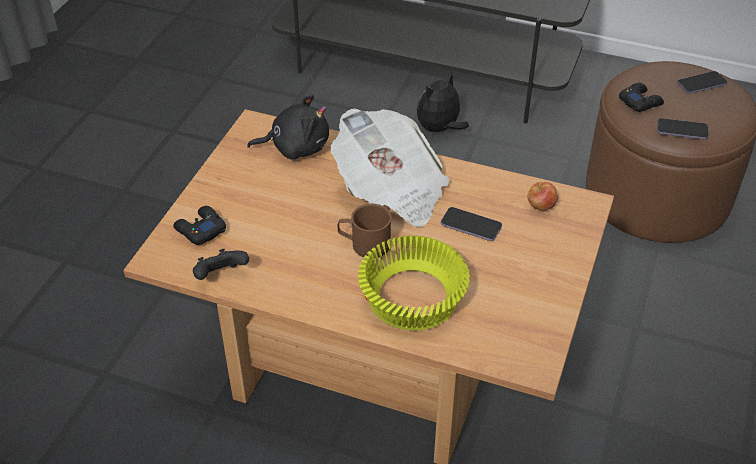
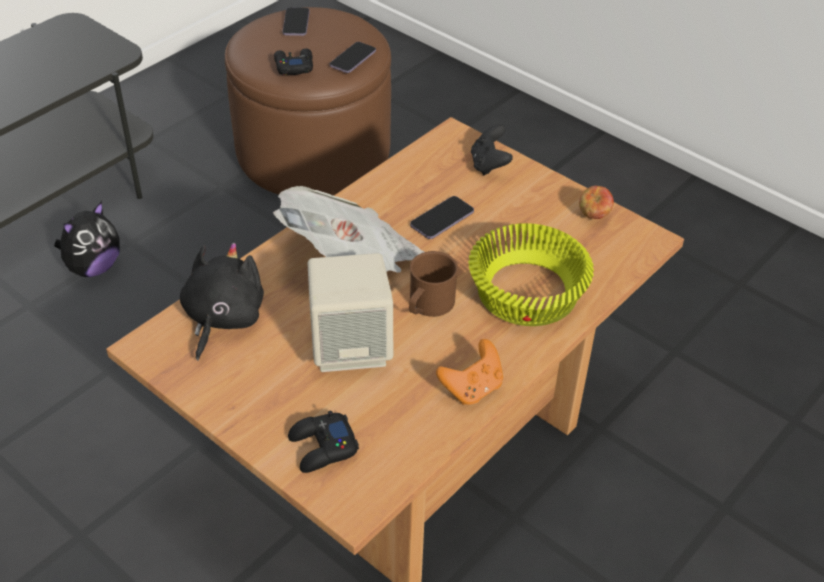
camera: 70 degrees left, 0 degrees up
(220, 276) = (417, 445): black game controller -> black game controller (489, 165)
(289, 291) = (472, 388): none -> orange game controller
(299, 216) = (351, 347): none -> beige speaker
(439, 129) = (93, 267): plush toy -> plush toy turned 120 degrees counterclockwise
(541, 207) = (442, 165): apple -> apple (593, 216)

